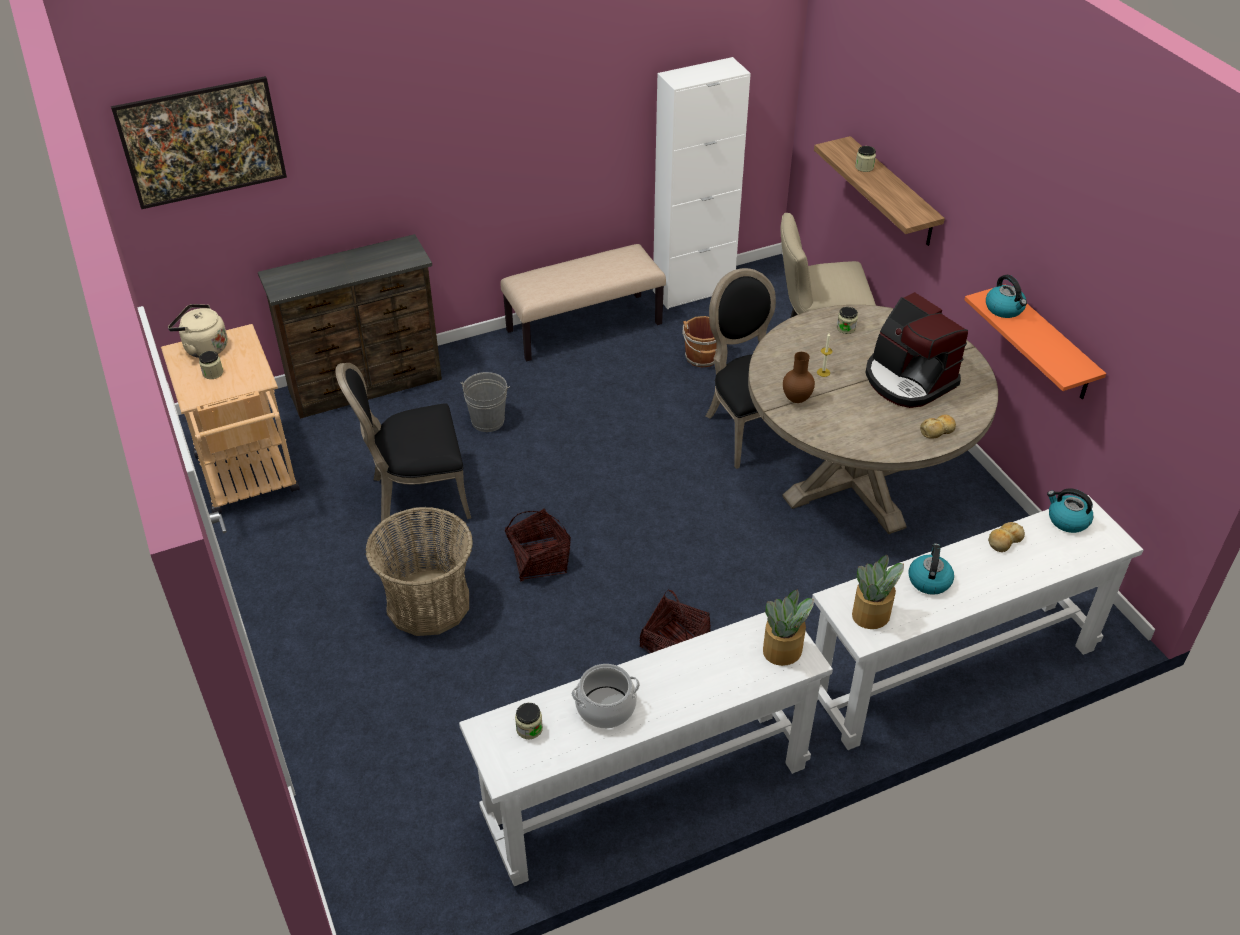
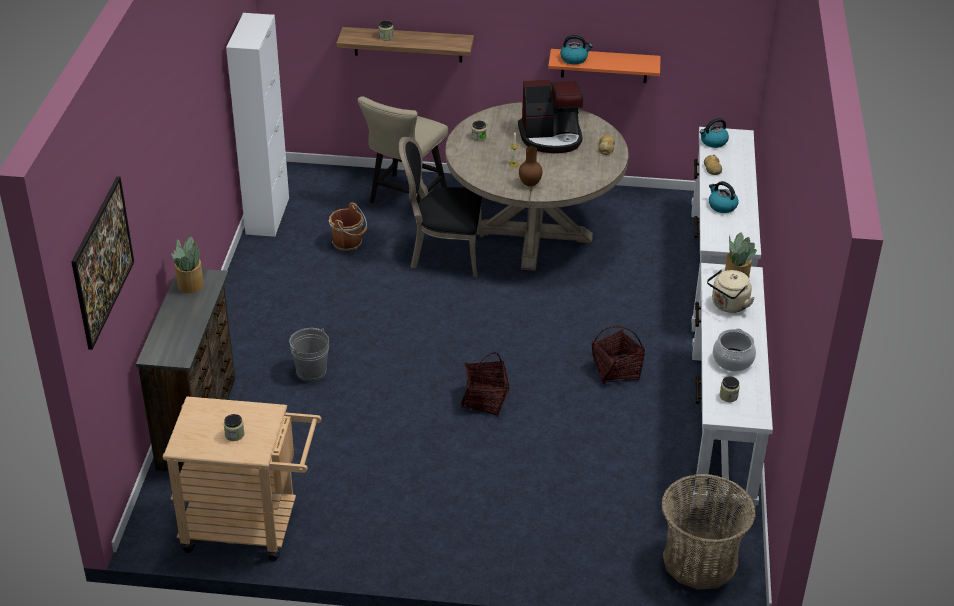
camera: 60 degrees left, 5 degrees down
(203, 348) = (193, 431): beige kettle -> beige kettle (728, 305)
(416, 495) = (360, 437): black chair -> none
(428, 603) = (480, 469): basket -> basket (700, 561)
(584, 327) = (251, 283): beige bench -> none
(872, 614) = (732, 236): potted plant -> potted plant (191, 284)

